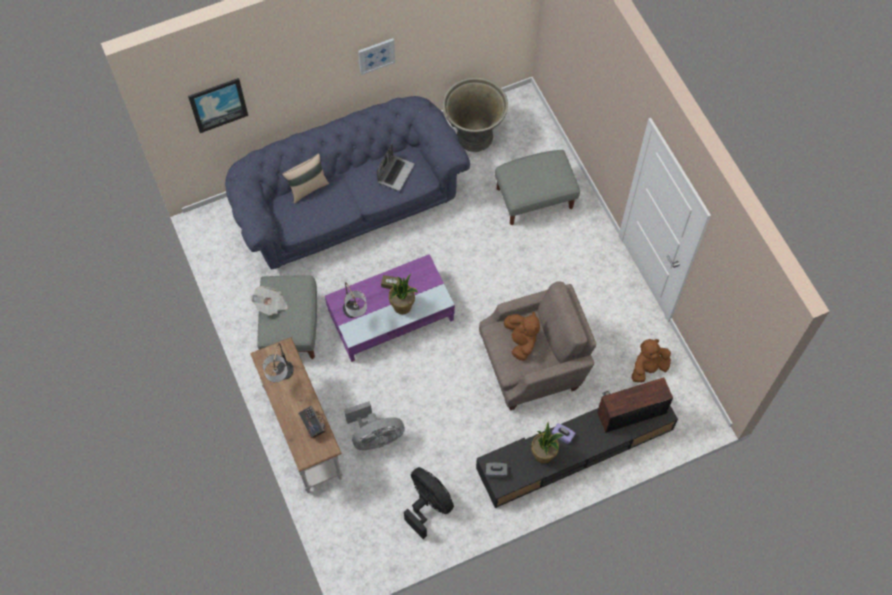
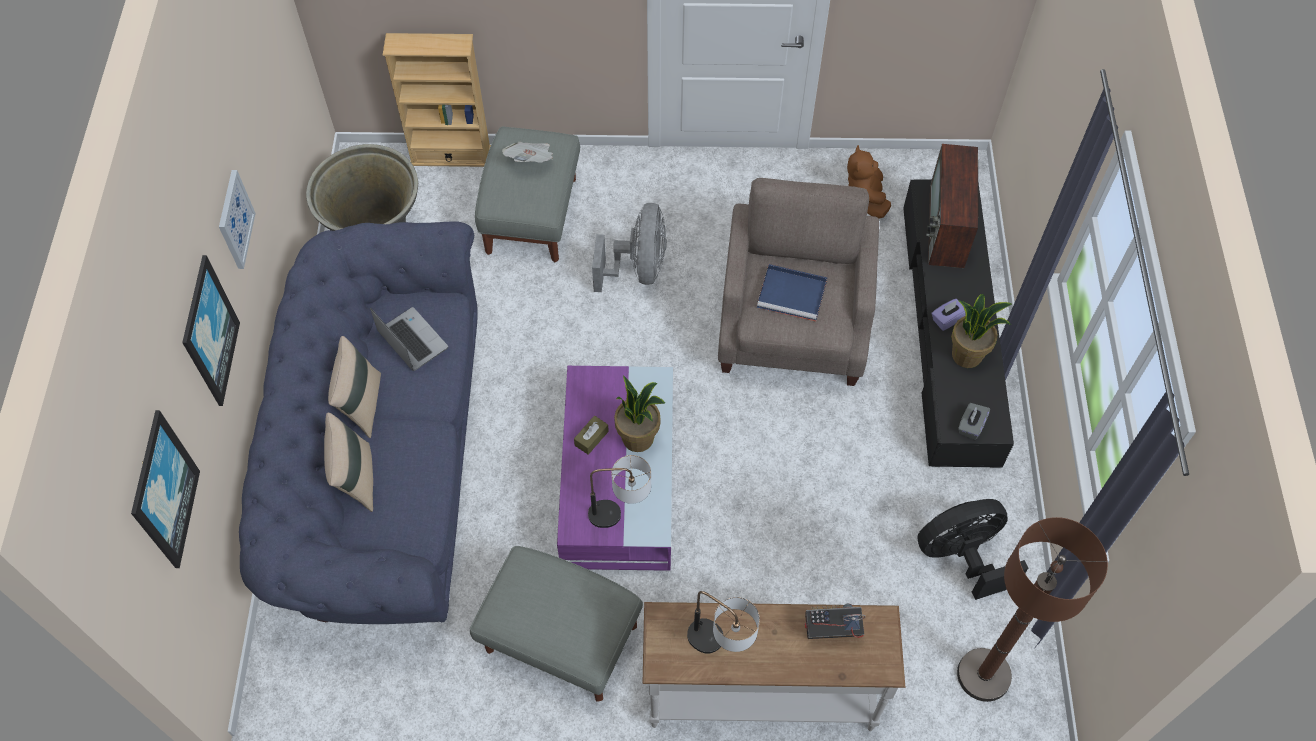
camera: 65 degrees left, 5 degrees down
(270, 305) = (537, 631): newspaper -> newspaper (531, 160)
(309, 79) = (209, 332): none -> picture
(349, 170) = (362, 405): none -> beige pillow
(363, 539) = (983, 675): none -> brown floor lamp
(375, 437) = (817, 587): grey fan -> grey fan (638, 269)
(521, 341) = (793, 294): brown plush toy -> blue tray
(553, 139) = (451, 155): none -> beige bookcase

